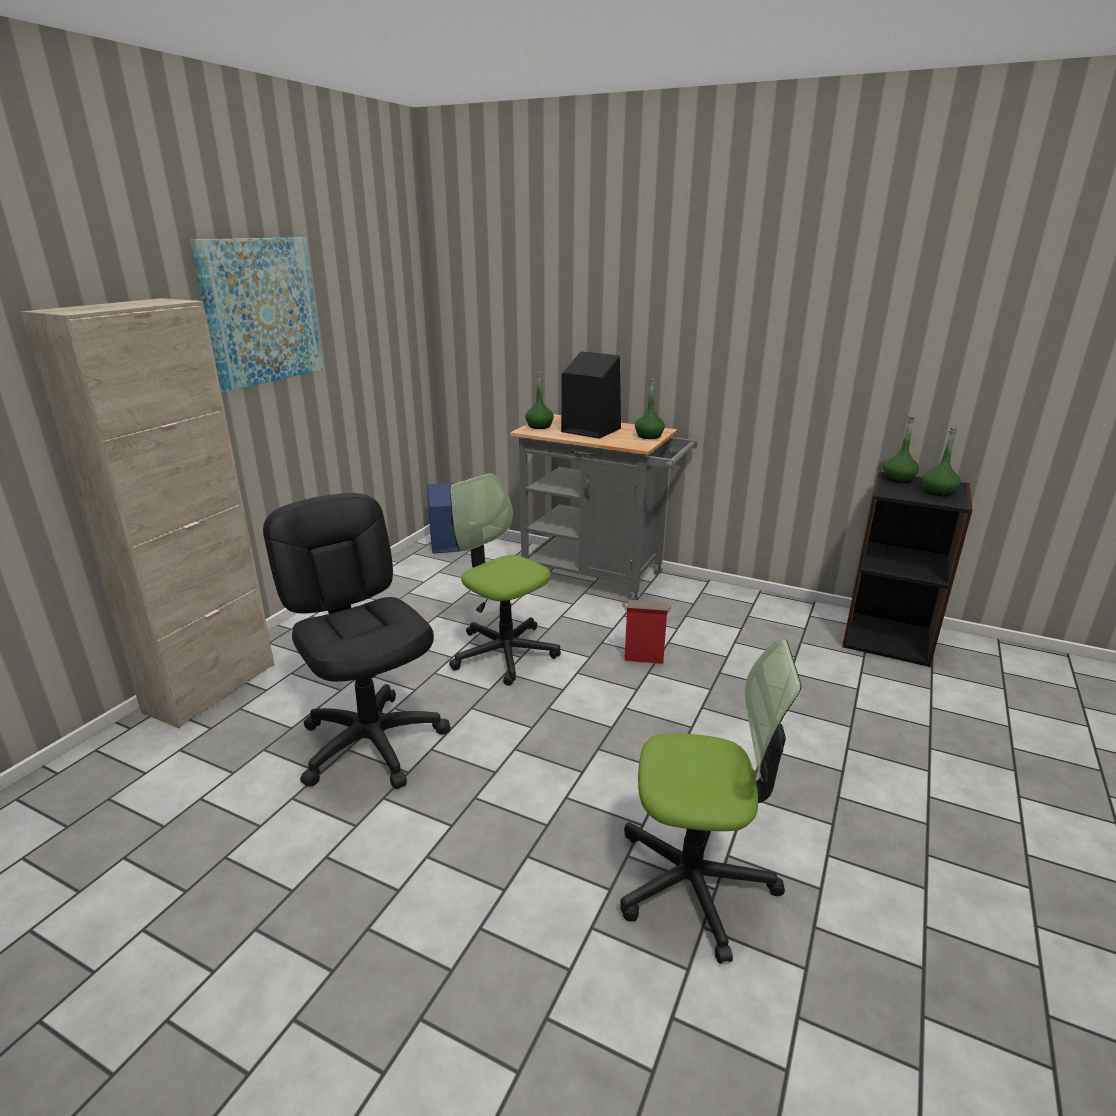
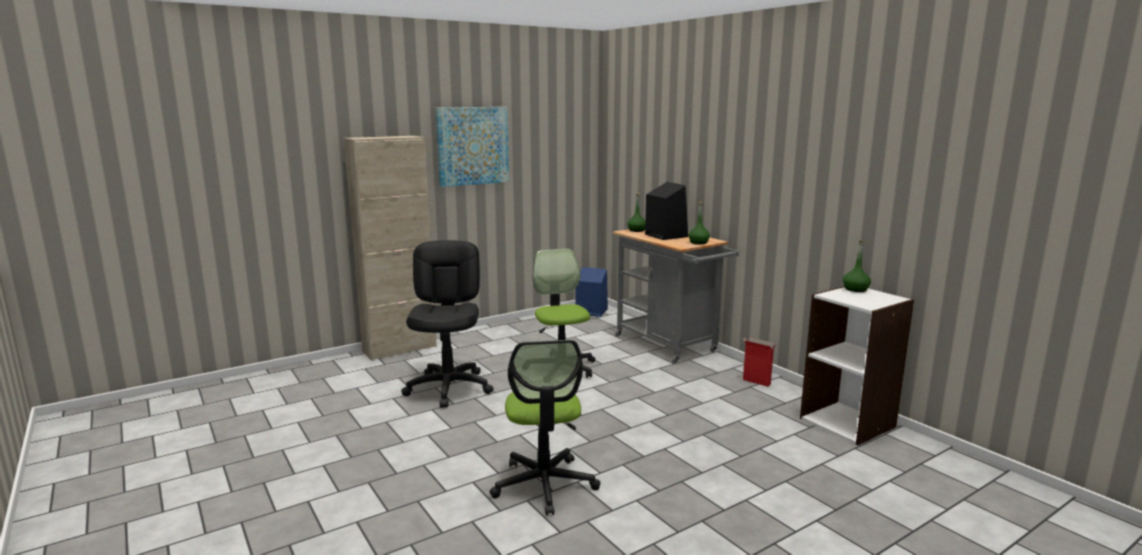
camera: 30 degrees right, 10 degrees down
(642, 659) = (642, 391): cardboard box -> cardboard box (756, 382)
(694, 882) = (544, 484): office chair -> office chair turned 45 degrees clockwise
(888, 637) = (848, 422): black bookcase -> white bookcase
(938, 492) = (870, 300): green bottle -> none

